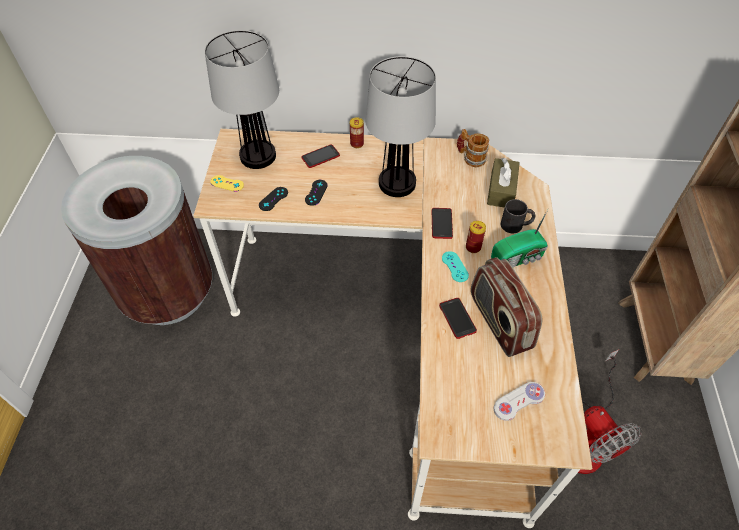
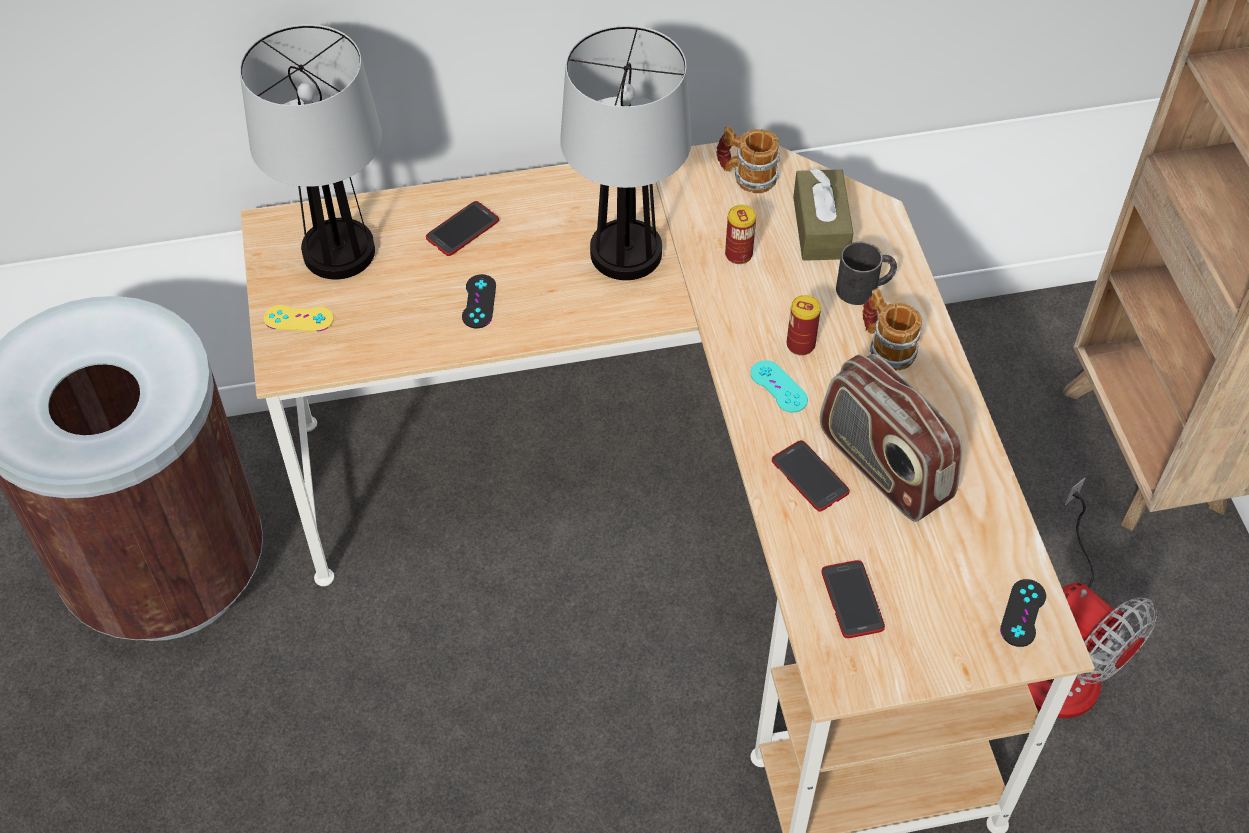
camera: 15 degrees left, 0 degrees up
(273, 199) = (401, 330): black game controller -> black game controller (1023, 613)
(357, 144) = (524, 190): can -> can (738, 254)
(441, 223) = (731, 313): phone -> phone (852, 600)
(518, 258) = (885, 347): radio -> mug
(518, 401) = (951, 591): white game controller -> none

